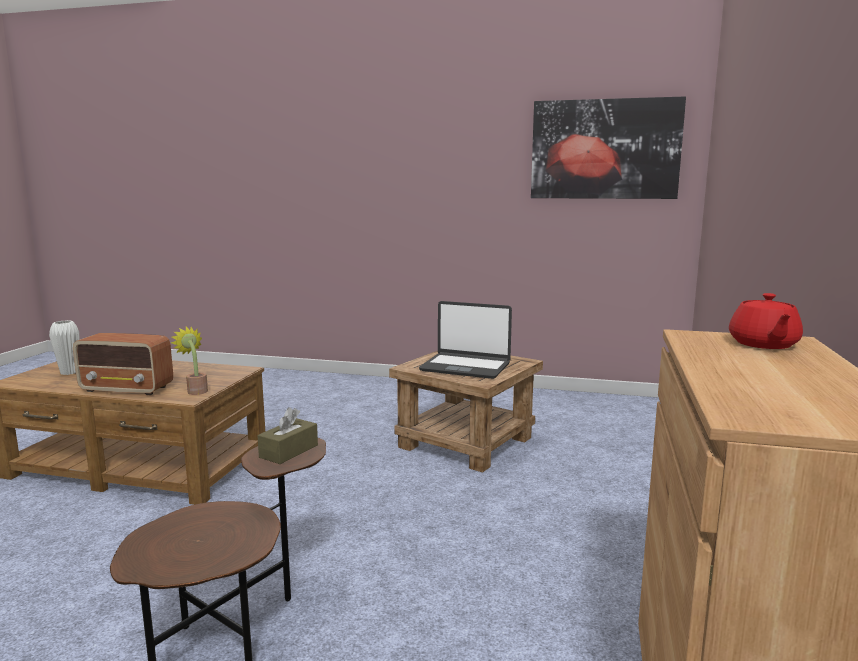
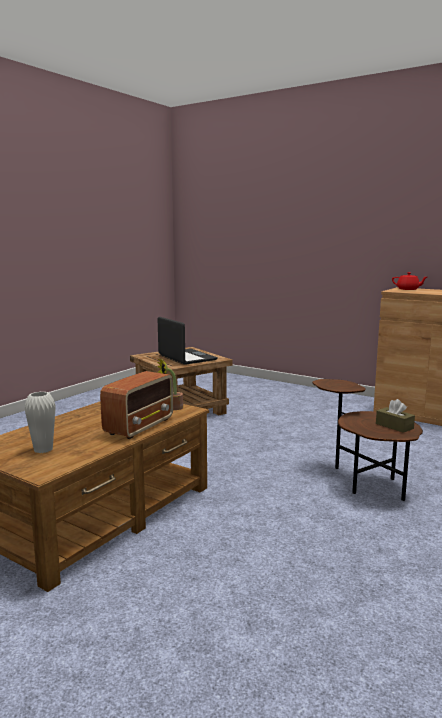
camera: 70 degrees left, 0 degrees up
(289, 451) = (335, 384): brown tissue box -> brown tissue box (394, 426)
(465, 367) = (186, 358): laptop -> laptop turned 75 degrees counterclockwise
(604, 149) = (133, 213): picture -> none

